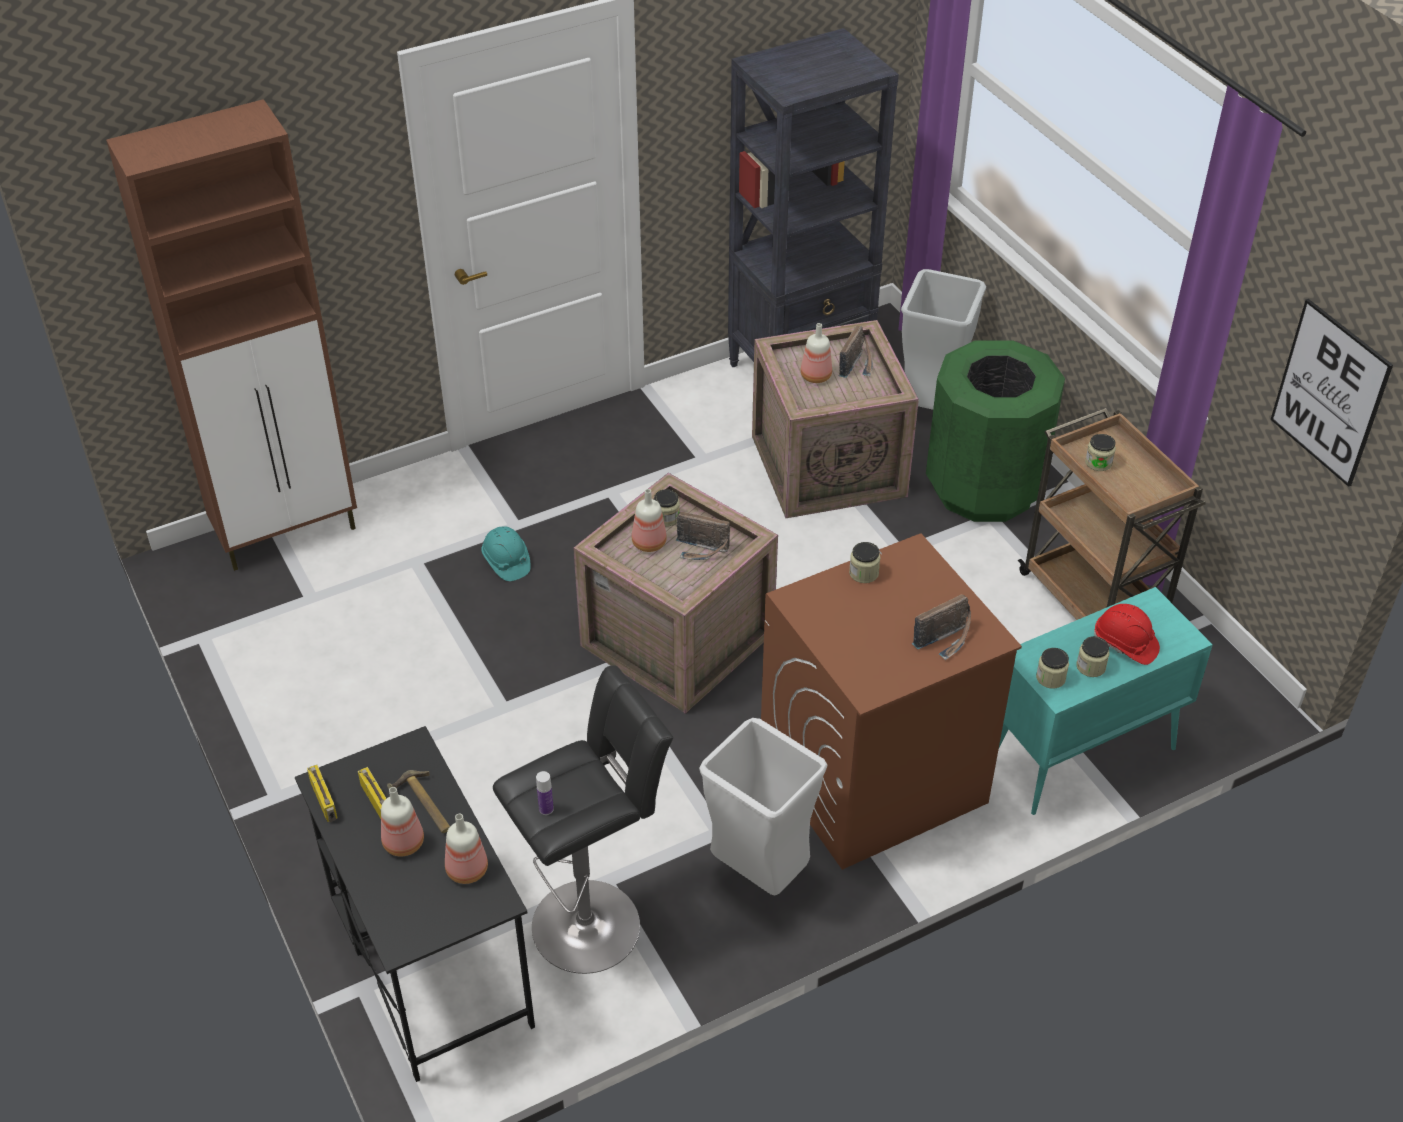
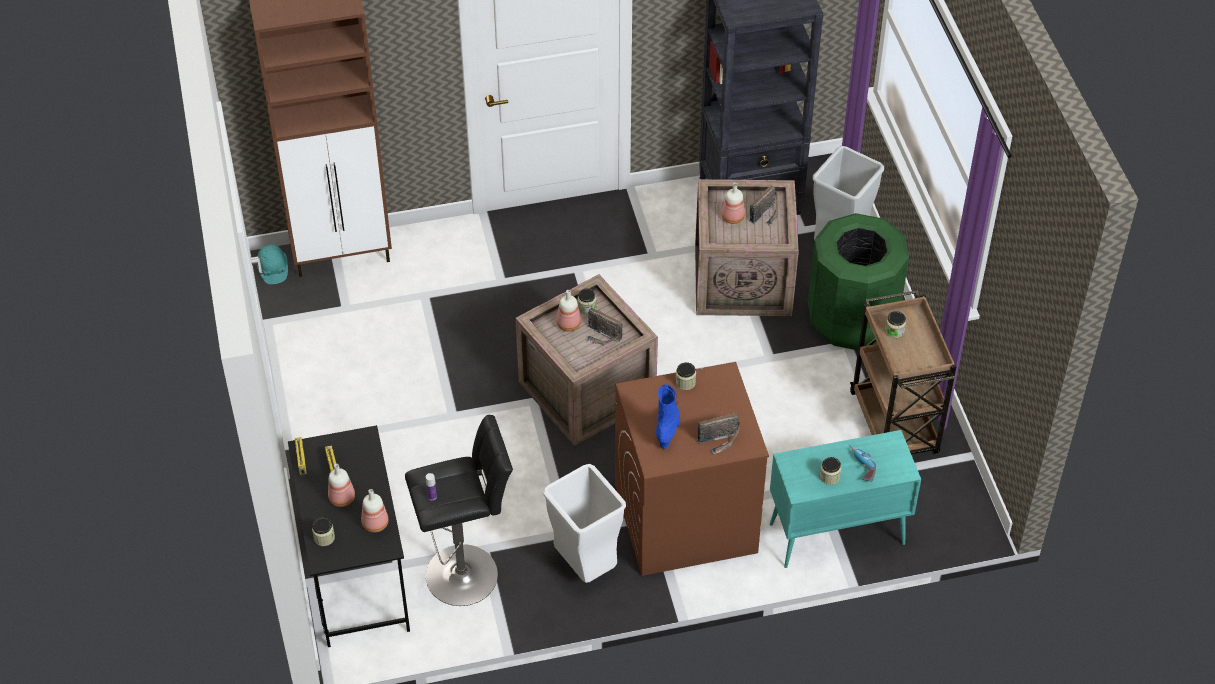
camera: 15 degrees right, 5 degrees up
(423, 806) = (360, 477): hammer -> none
(506, 562) = (486, 308): turquoise hard hat -> turquoise hard hat (273, 269)
(865, 638) = (668, 428): none -> blue boot
(1050, 678) = (798, 479): jar -> jar (324, 538)
(1125, 644) = (860, 466): red hard hat -> power drill
(1330, 393) = (1025, 325): picture -> none

